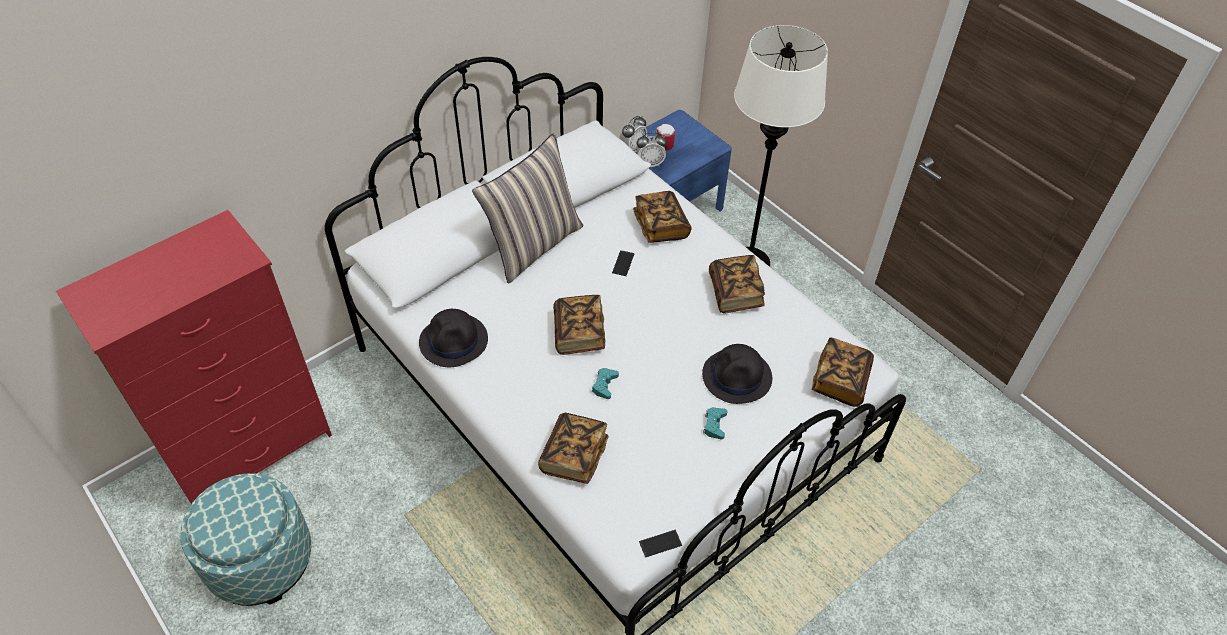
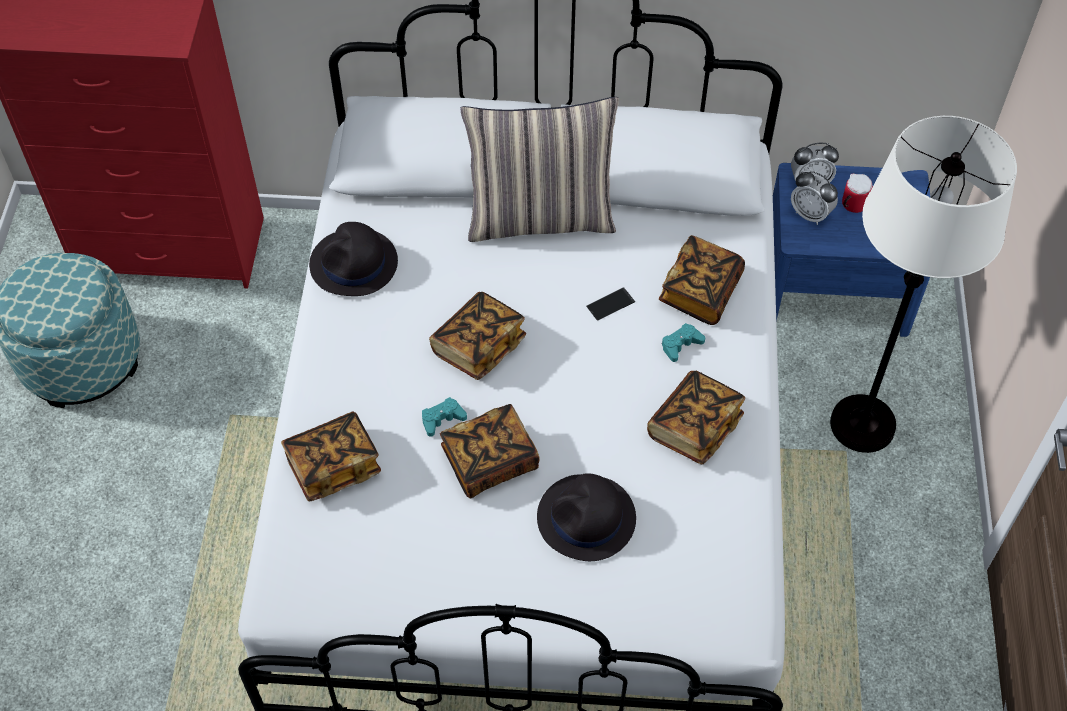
camera: 45 degrees right, 5 degrees up
(660, 543) = (314, 617): phone -> none
(714, 425) = (502, 549): turquoise game controller -> turquoise game controller (681, 345)
(840, 381) = (694, 615): book -> book (490, 462)

